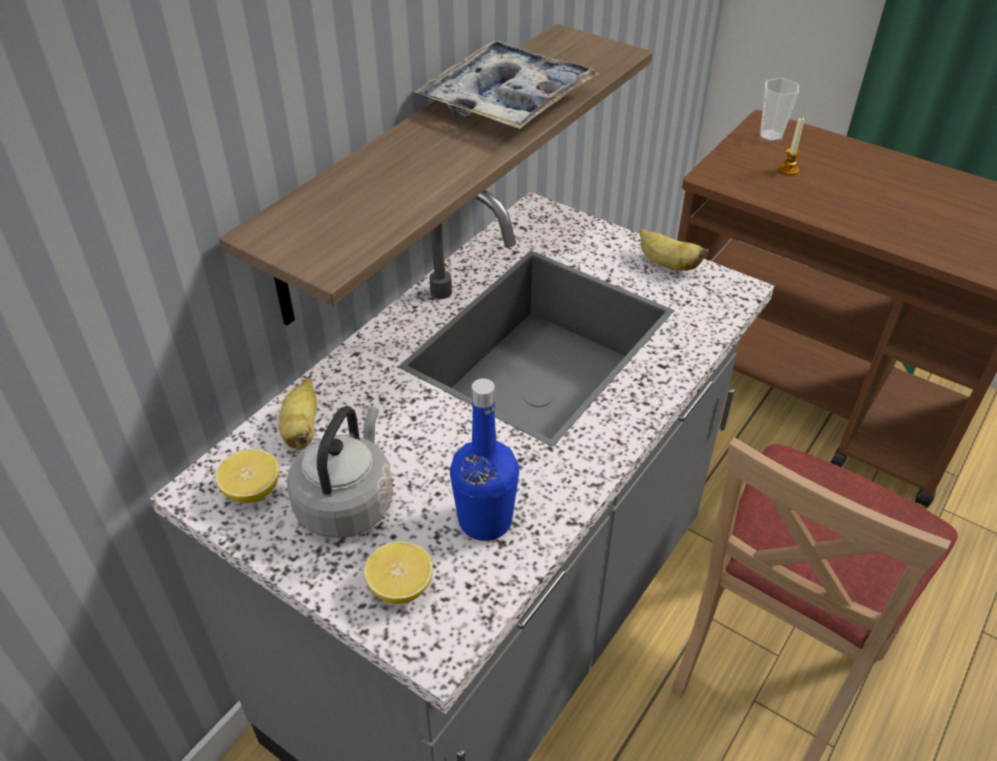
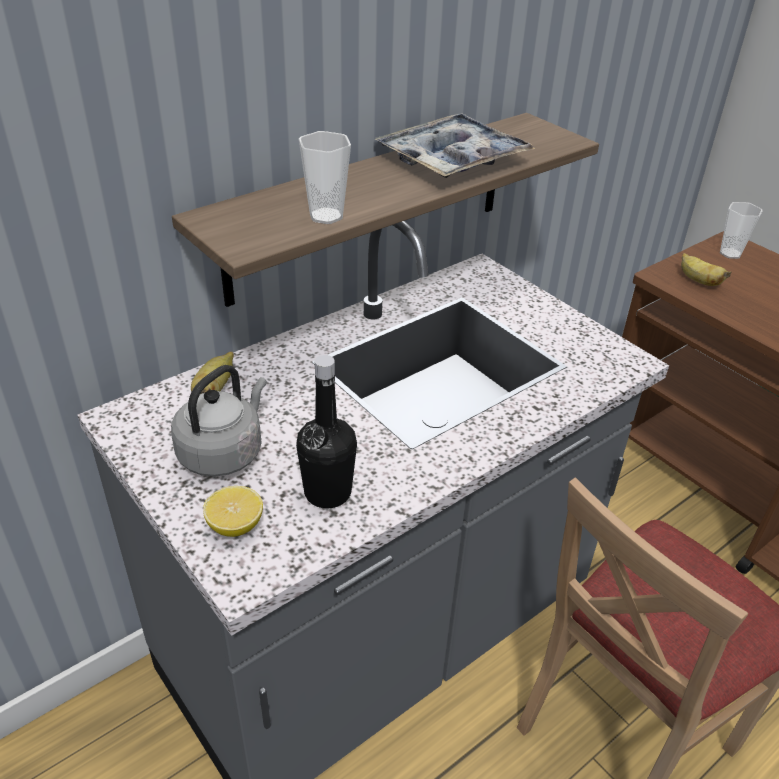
camera: 15 degrees right, 5 degrees down
(252, 491) = (155, 427): lemon -> none
(403, 203) = (326, 216): none -> cup
(485, 520) = (327, 492): blue bottle -> black bottle
(667, 264) = (576, 329): banana -> banana (698, 280)
(788, 169) = (736, 283): candle -> none

